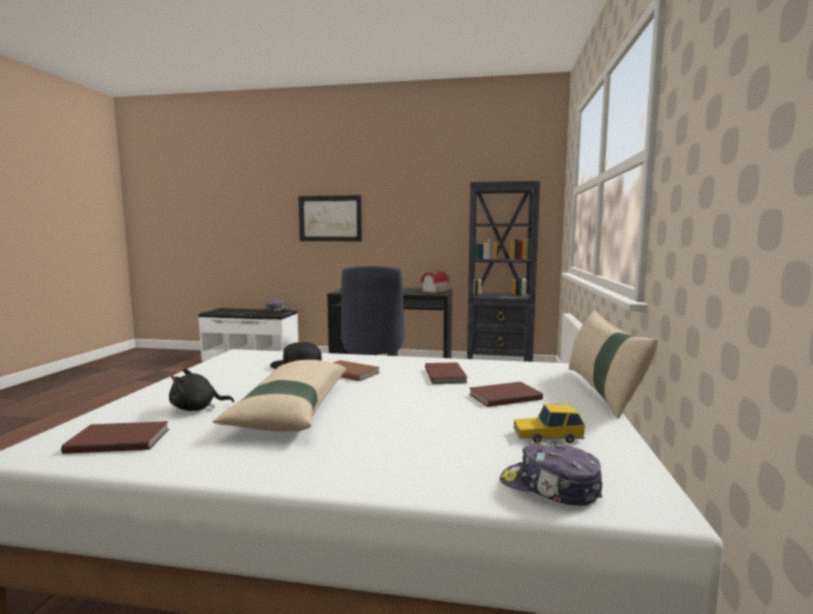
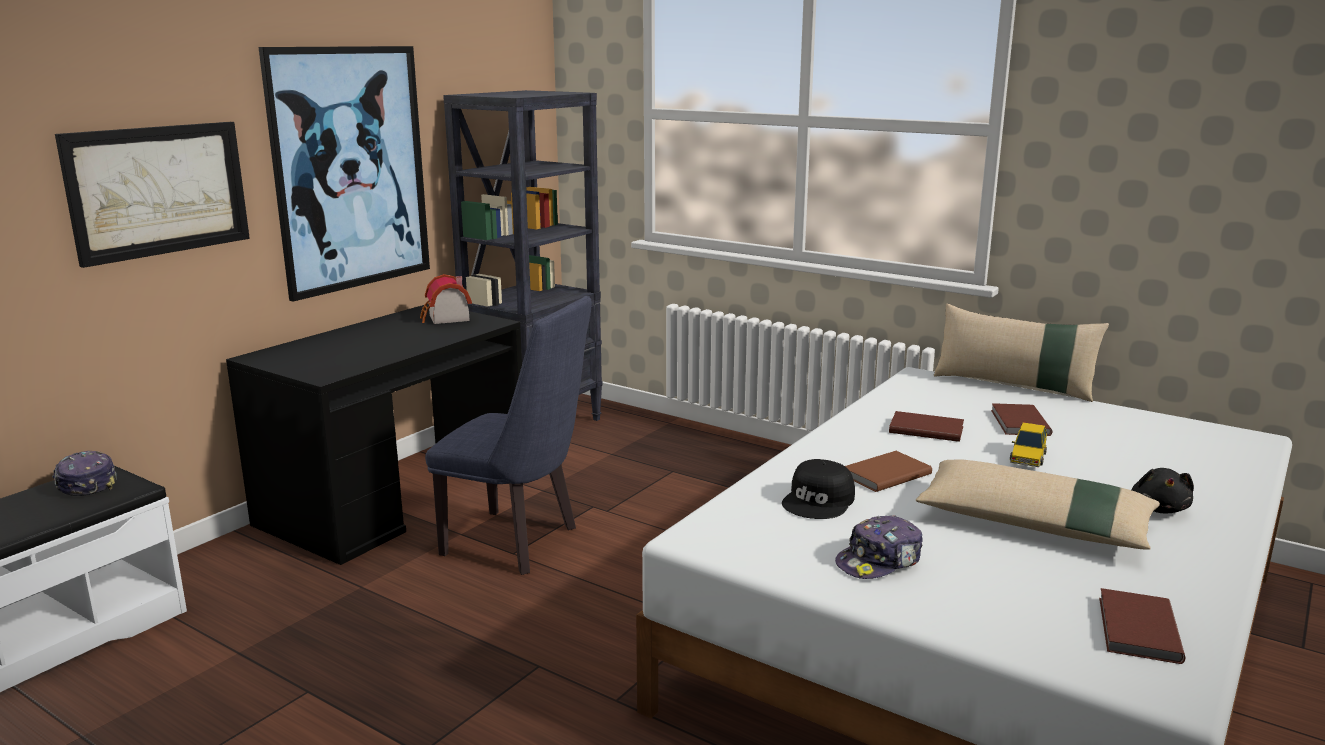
camera: 65 degrees left, 10 degrees up
(197, 408) = (1020, 580): black plush toy -> black plush toy (1159, 508)
(415, 219) = (350, 169): none -> picture
(547, 436) = (1132, 433): toy car -> toy car (1027, 457)
(549, 488) = (1234, 457): cap -> cap (879, 561)

